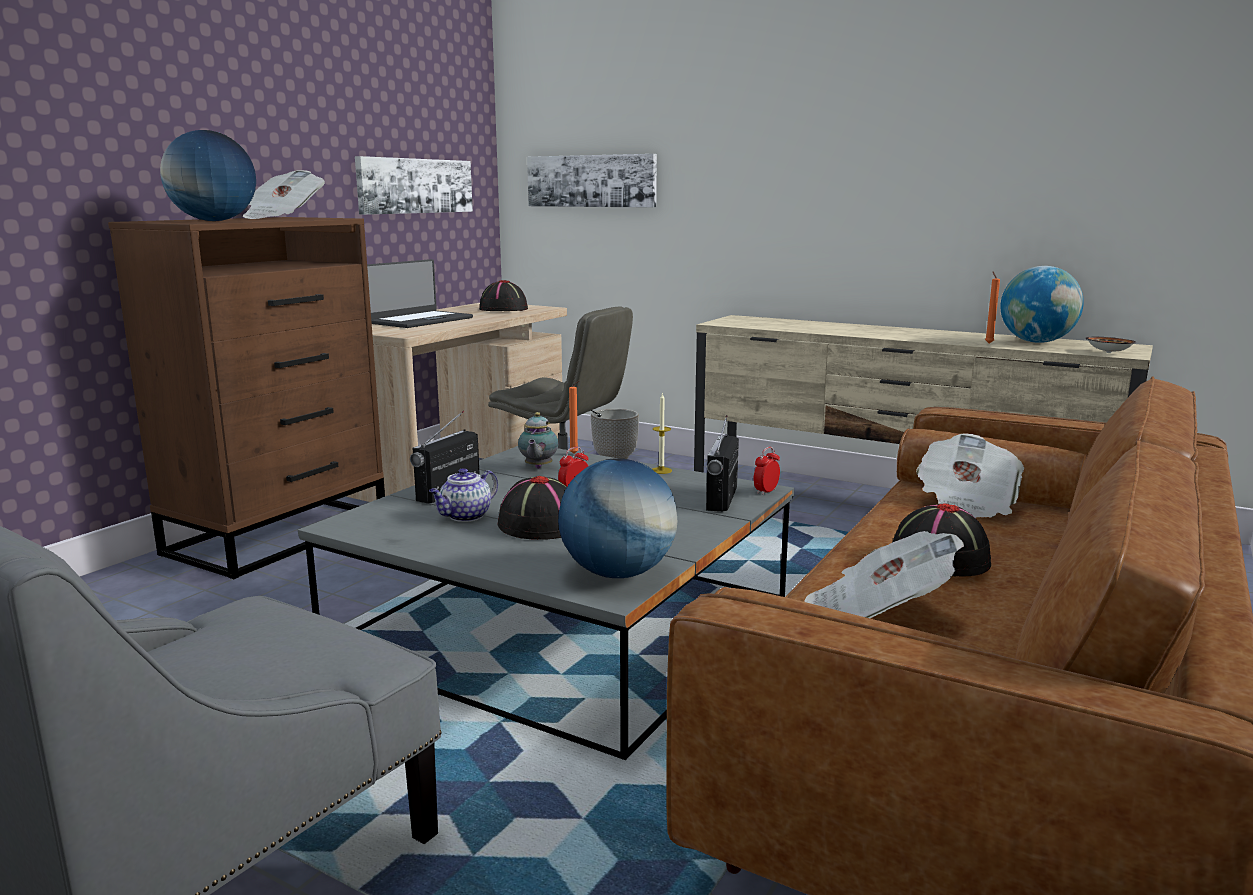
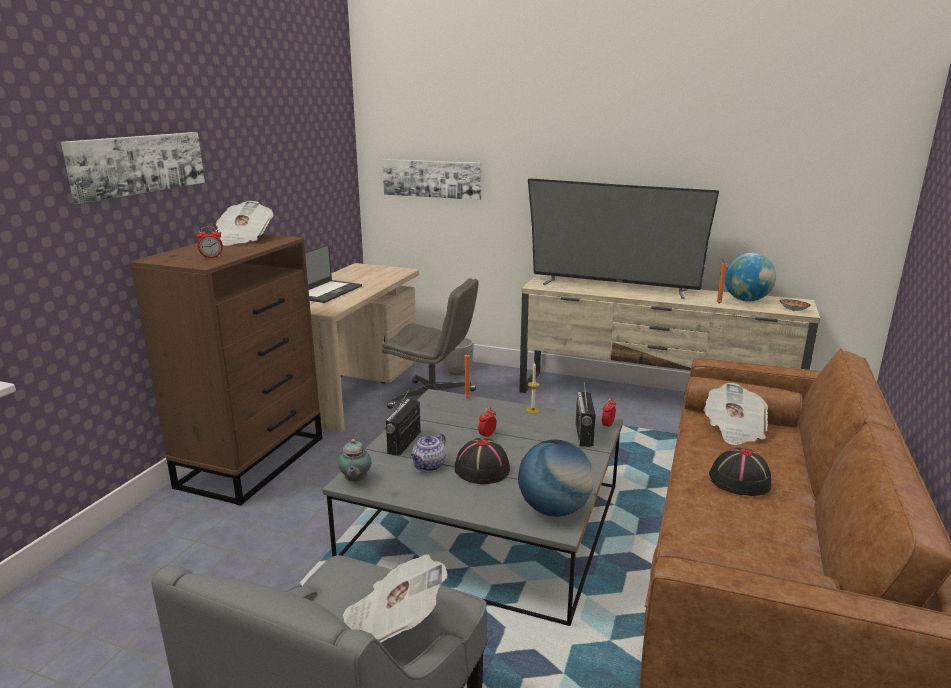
camera: 10 degrees left, 5 degrees up
(214, 221) = (212, 257): globe -> alarm clock
(415, 186) = (310, 189): picture -> picture (138, 164)
(503, 309) = (375, 273): black hat -> none
(538, 467) = (450, 413): teapot -> teapot (355, 481)
(834, 327) = (613, 287): none -> television
(877, 613) = (725, 531): newspaper -> newspaper (393, 622)

